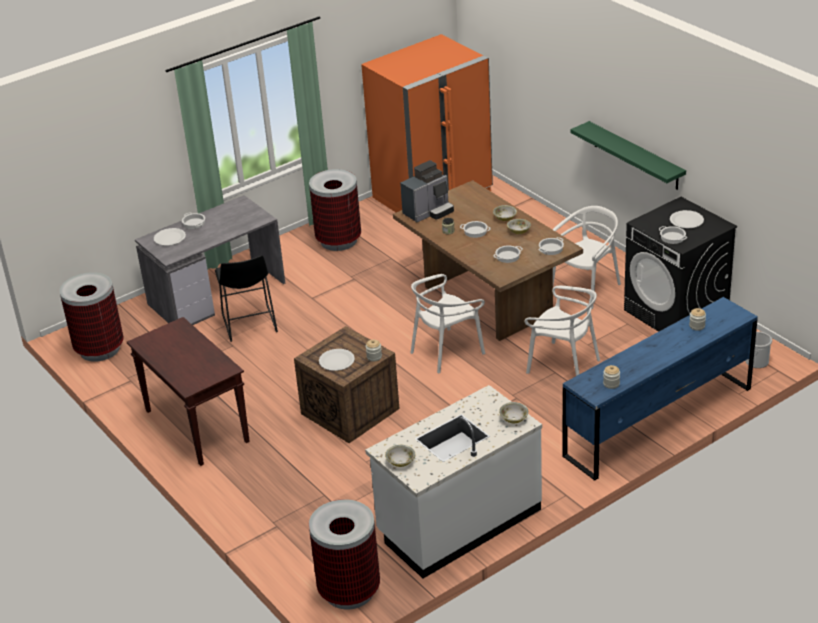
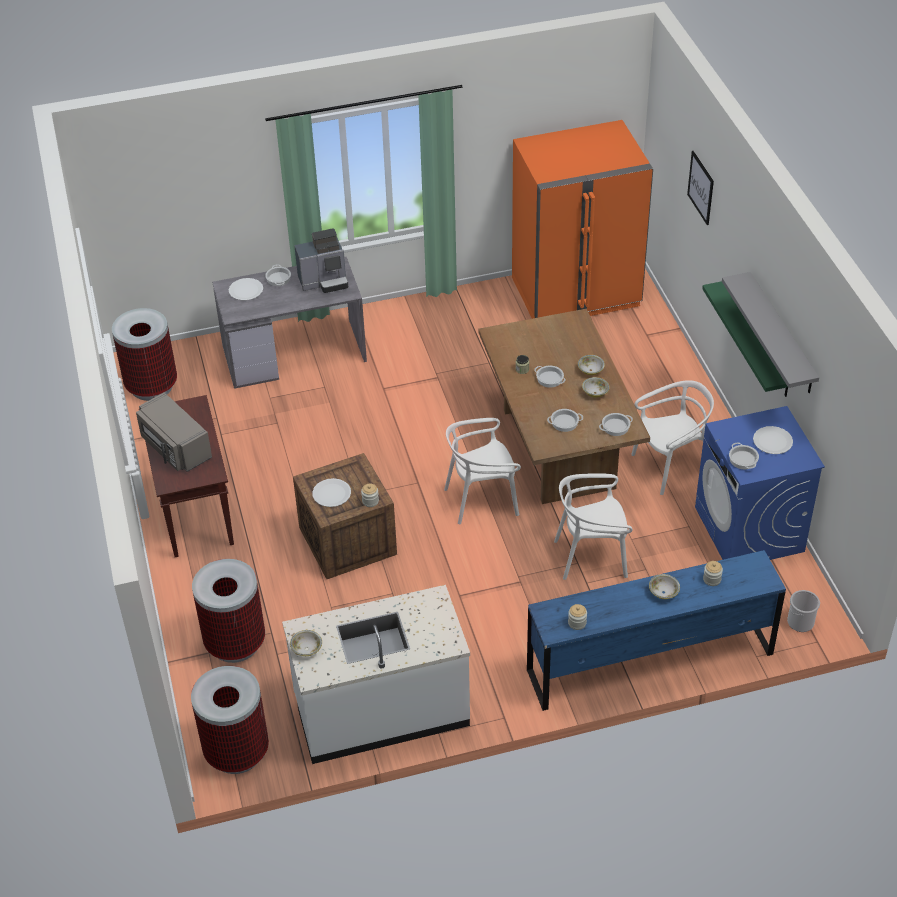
camera: 20 degrees right, 10 degrees up
(180, 360) = (175, 448): none -> grey microwave
(249, 325) = (305, 403): black stool -> none
(338, 241) = (447, 324): trash can -> trash can (235, 643)
(428, 212) = (516, 338): coffee machine -> coffee machine (324, 281)
(514, 419) = (445, 636): bowl -> bowl (663, 592)
(538, 58) = (701, 187): none -> picture
(563, 365) = (591, 556): white chair -> white chair turned 120 degrees clockwise
(662, 137) = (781, 334): none -> grey shelf
(676, 313) = (749, 530): black washing machine -> blue washing machine

